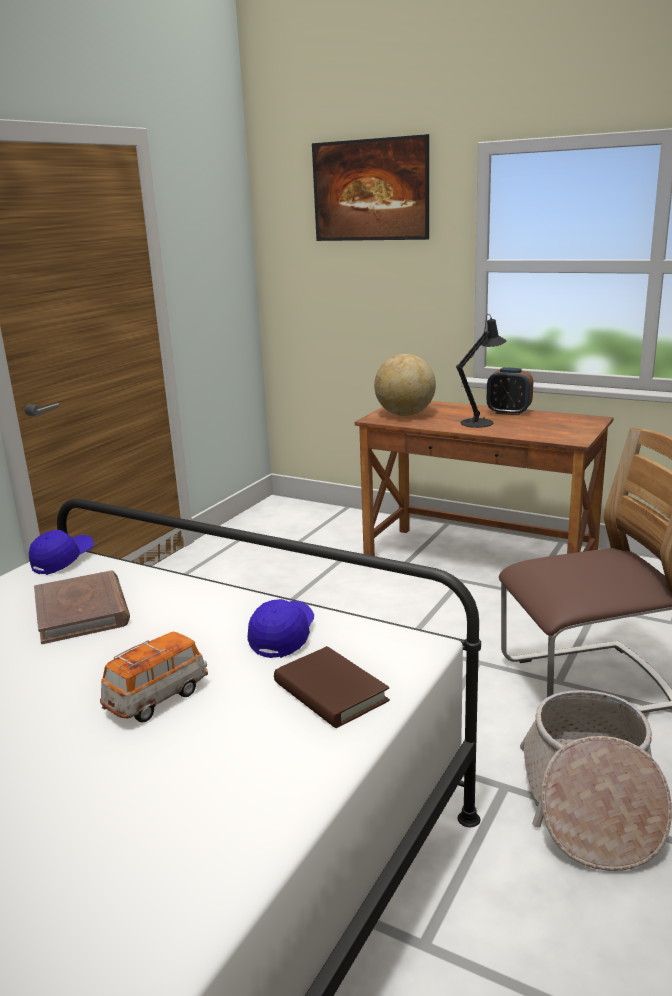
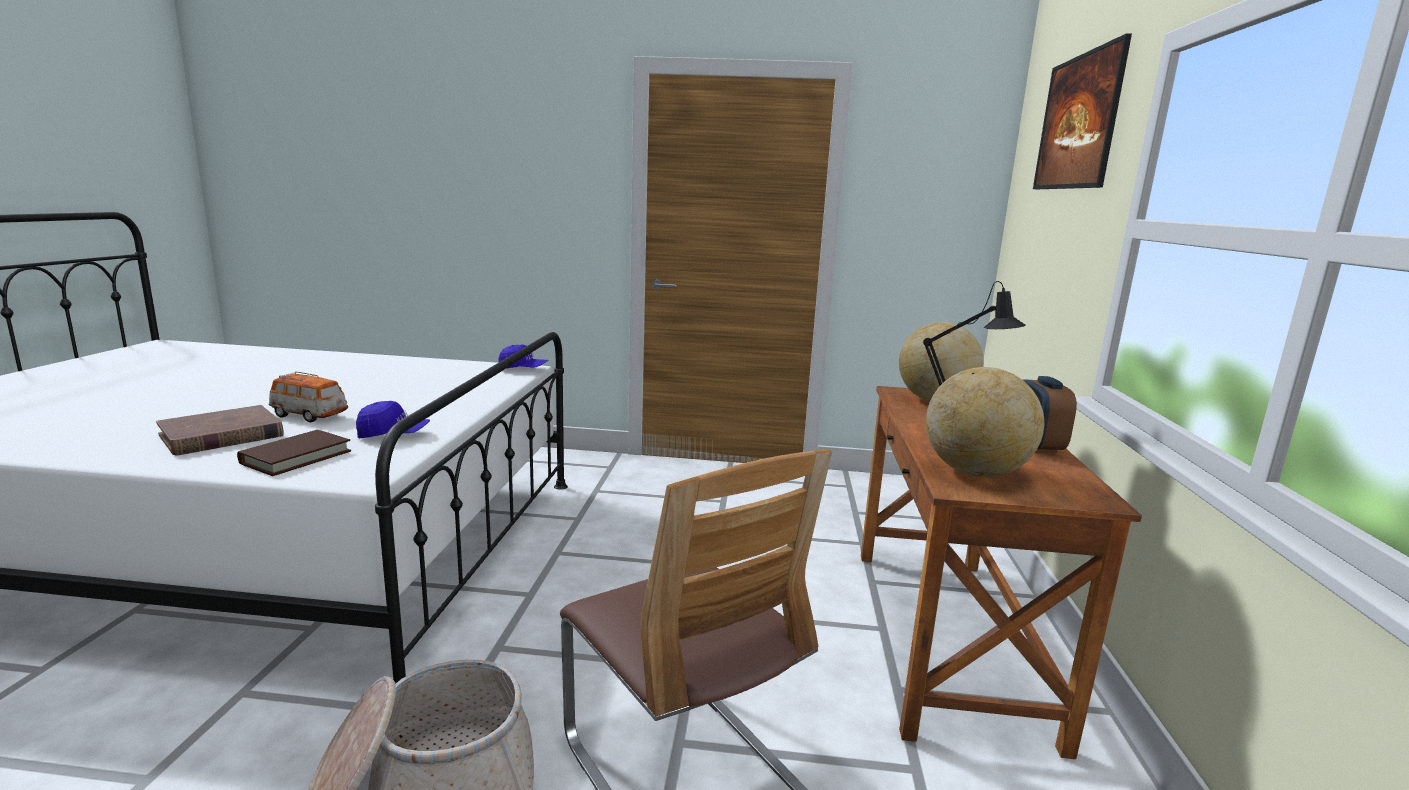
camera: 65 degrees right, 5 degrees down
(82, 611) = (441, 384): brown book -> brown book (222, 435)
(551, 432) = (975, 473): none -> globe

